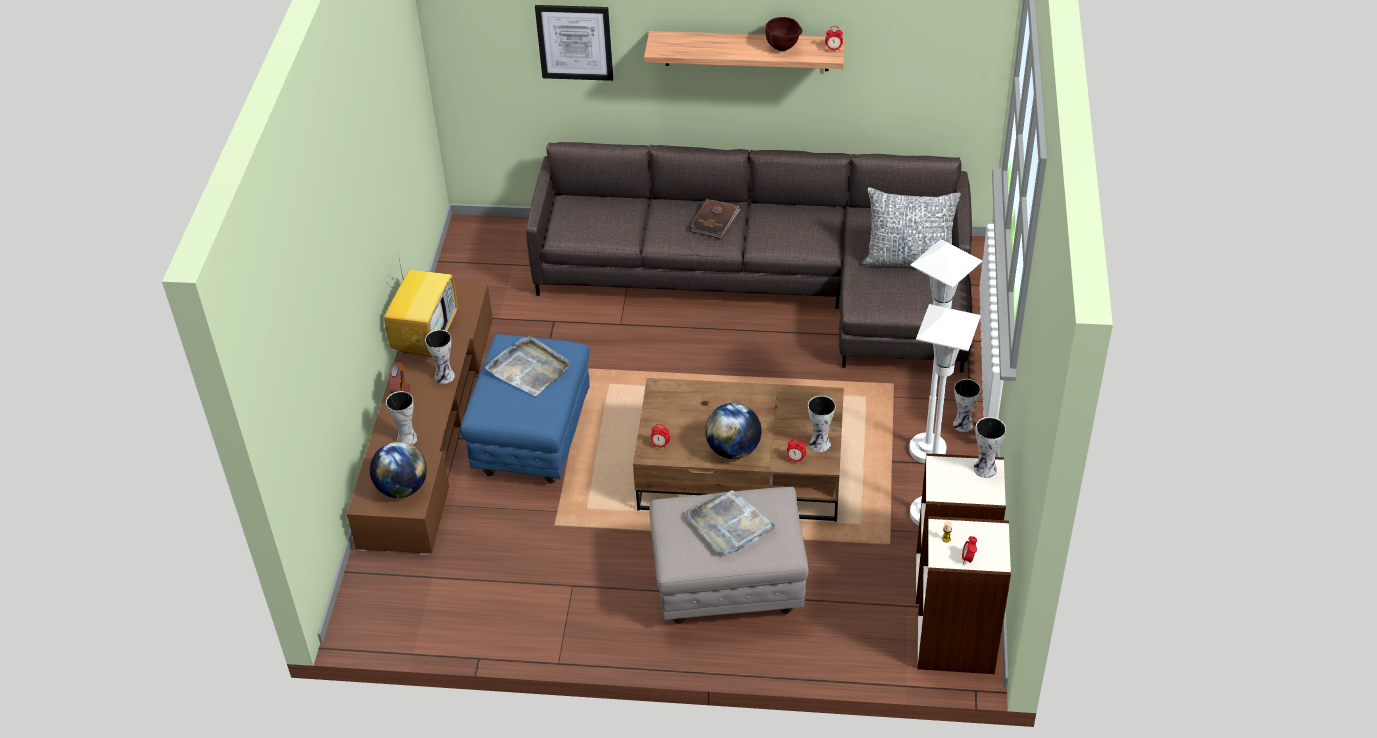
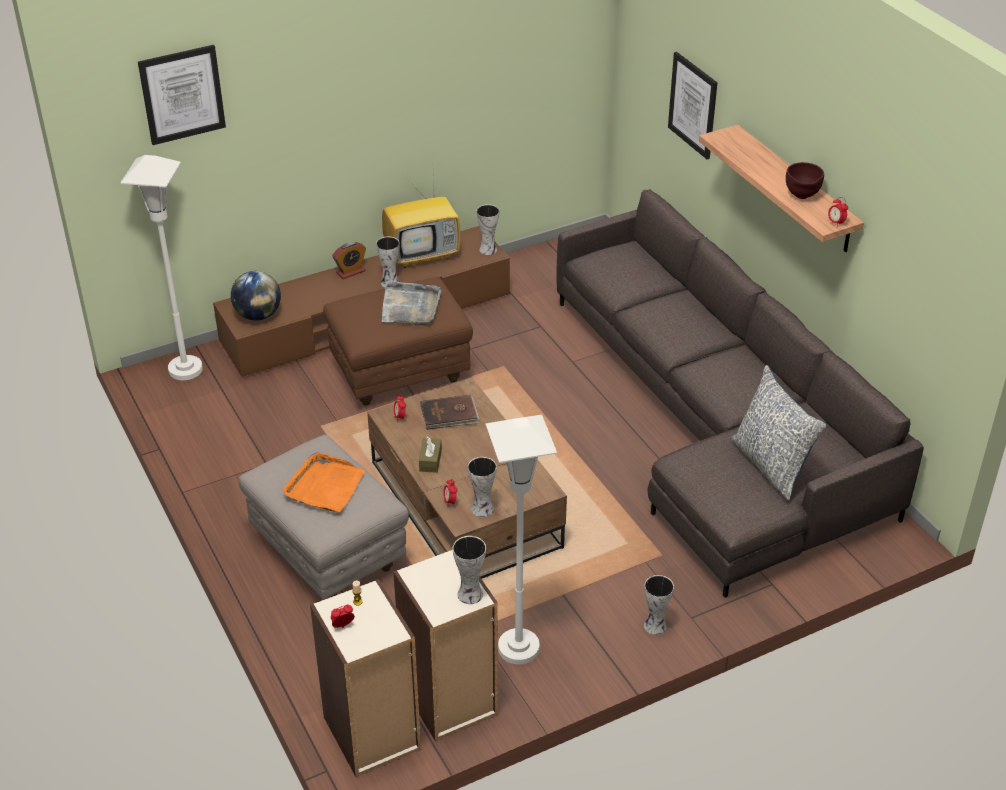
camera: 55 degrees right, 5 degrees down
(291, 317) = (182, 94): none -> picture
(406, 438) = (310, 294): vase -> vase (488, 249)
(532, 440) = (400, 374): blue ottoman -> brown ottoman
(715, 221) = (690, 329): brown book -> brown book (449, 415)
(730, 525) = (325, 486): grey tray -> orange tray
(733, 450) = (430, 460): globe -> brown tissue box
(927, 450) = (599, 614): white floor lamp -> white floor lamp (185, 369)

